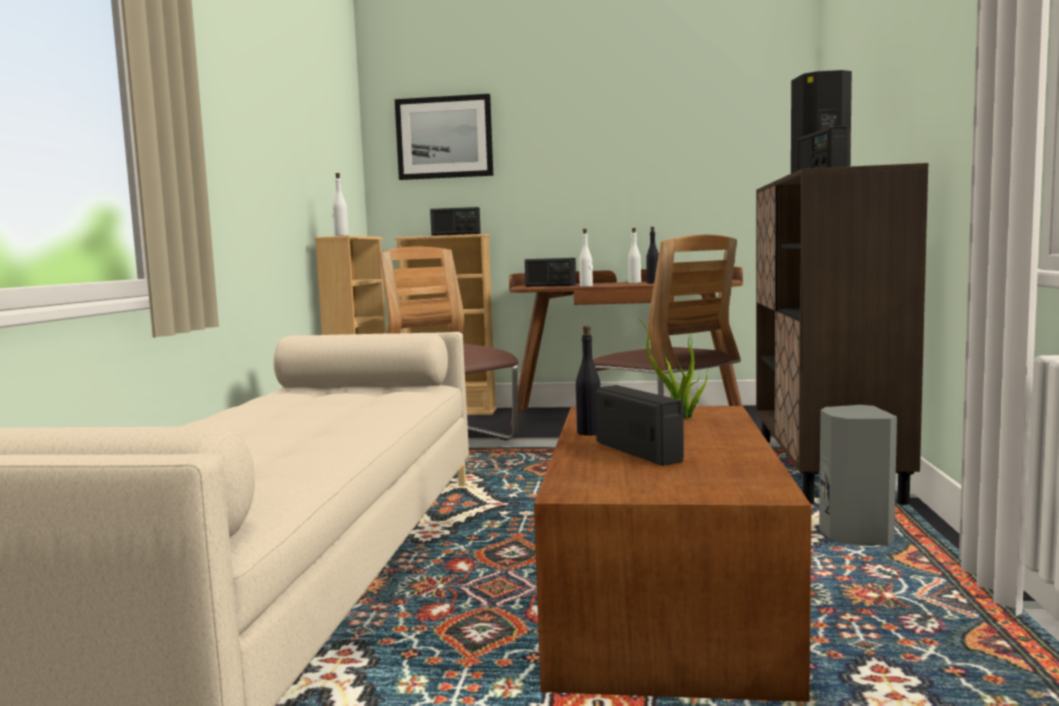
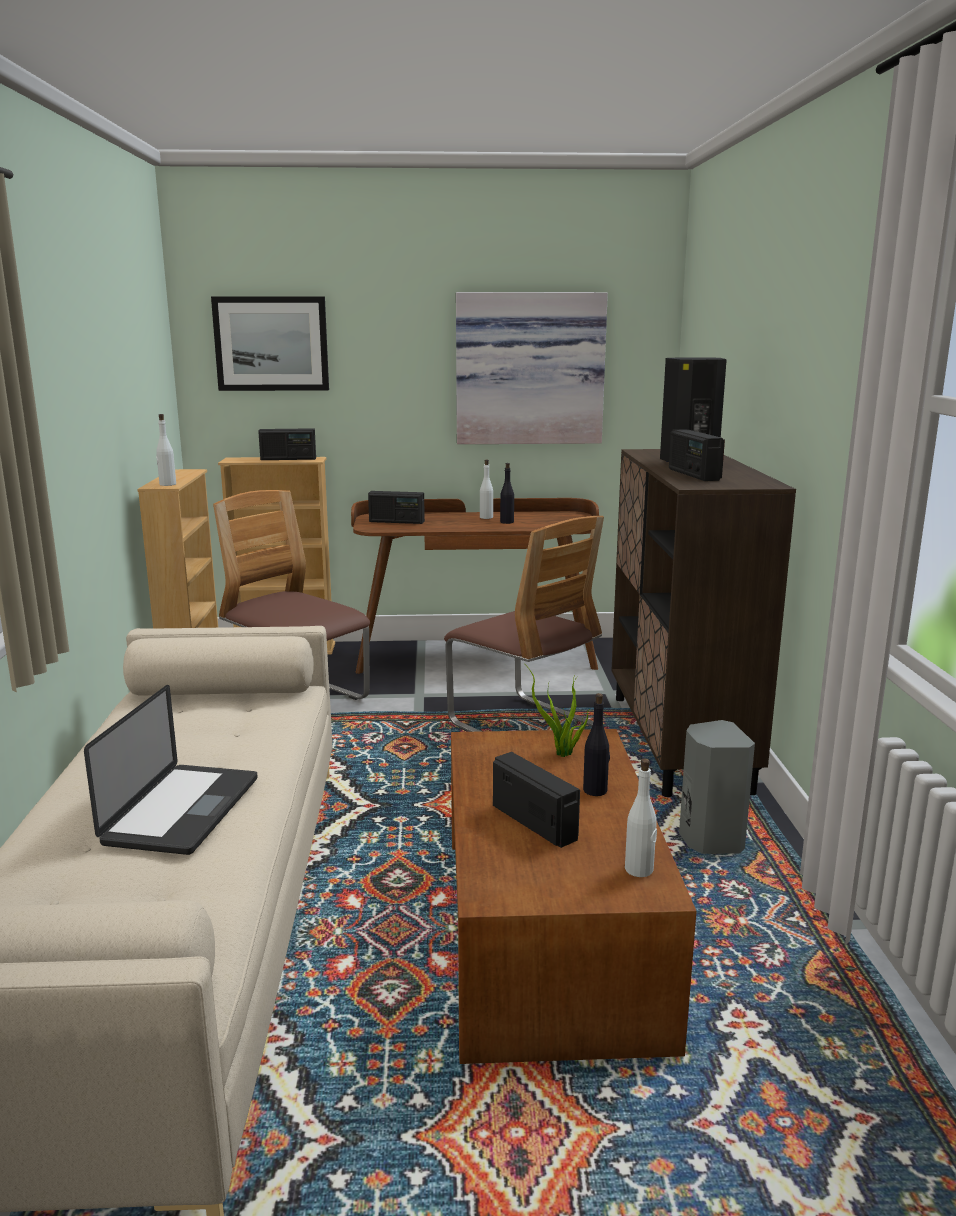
camera: 10 degrees left, 10 degrees up
(284, 435) = (182, 810): none -> laptop
(586, 286) = (437, 528): white bottle -> white bottle (639, 870)
(589, 432) = (481, 785): black bottle -> black bottle (595, 790)
(673, 148) = (529, 369): none -> picture

